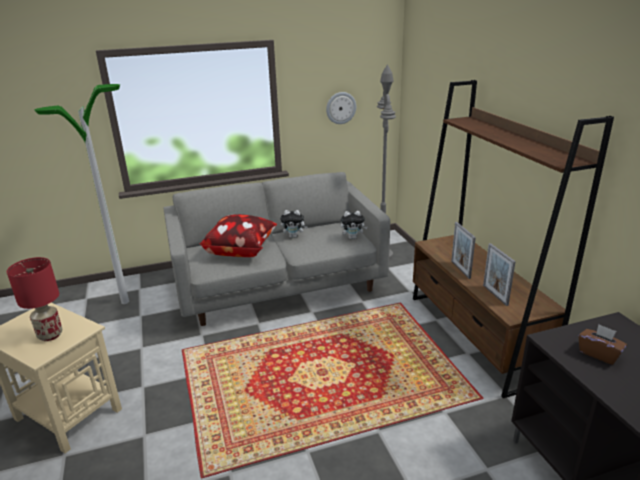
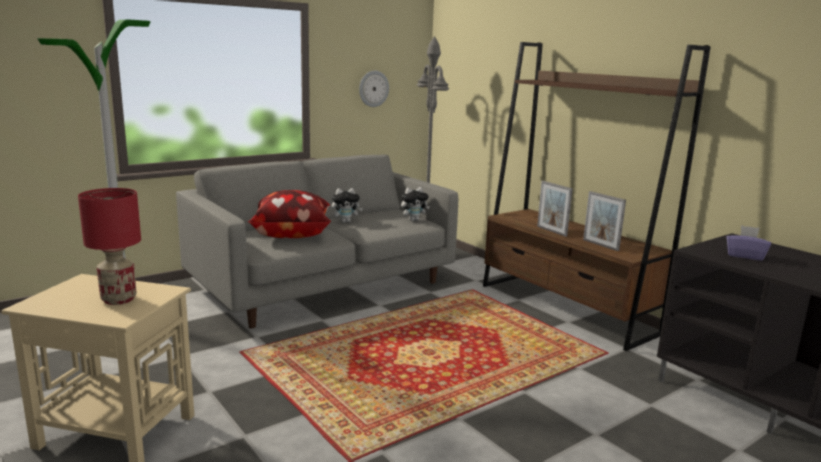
camera: 20 degrees left, 10 degrees down
(599, 354) = (744, 256): brown tissue box -> purple tissue box

